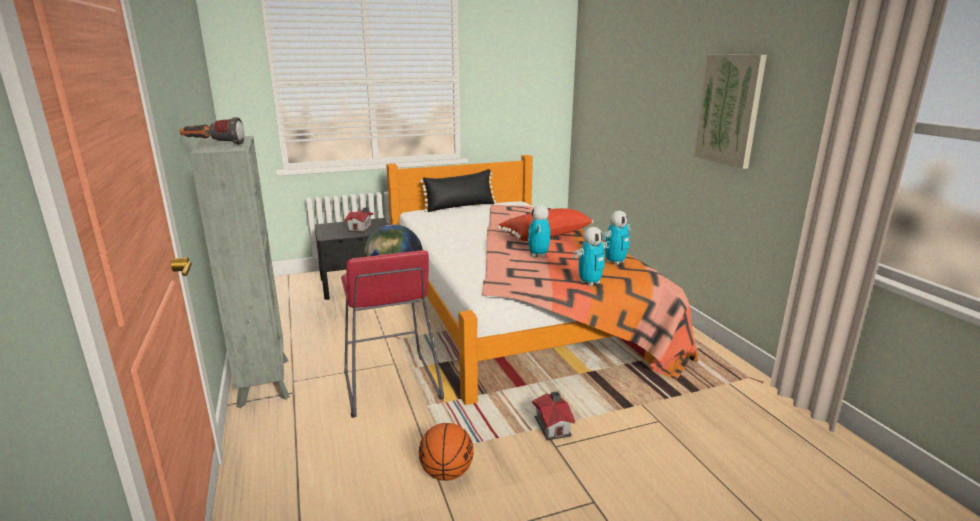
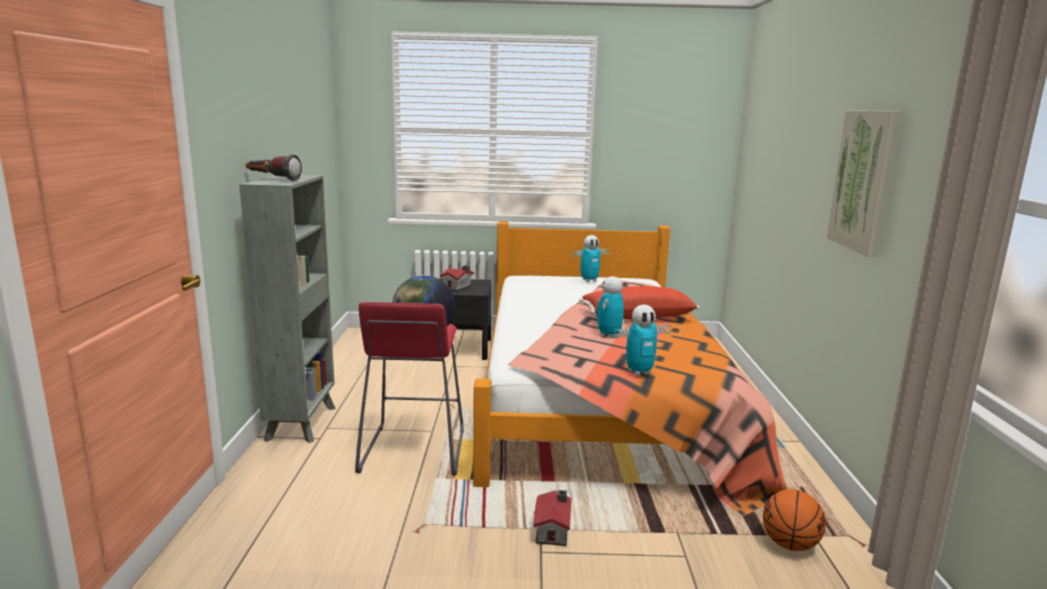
camera: 20 degrees right, 5 degrees down
(446, 473) = (408, 547): basketball -> basketball (789, 544)
(460, 207) = (573, 277): black pillow -> none
(615, 262) = (693, 356): toy robot -> toy robot (589, 280)

